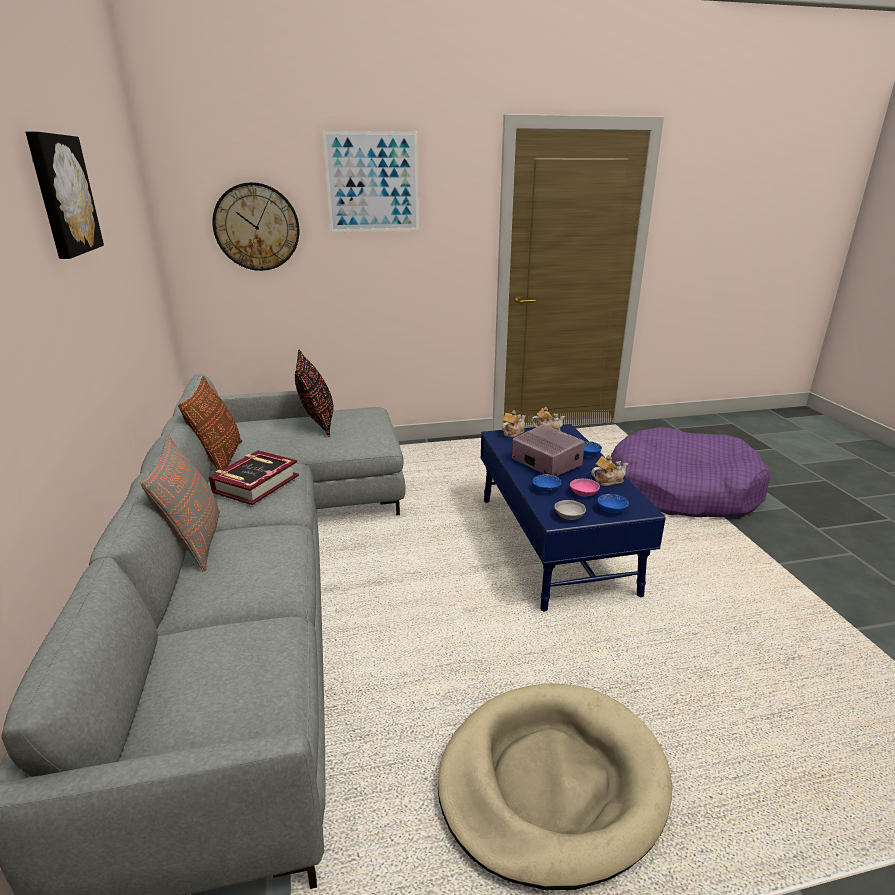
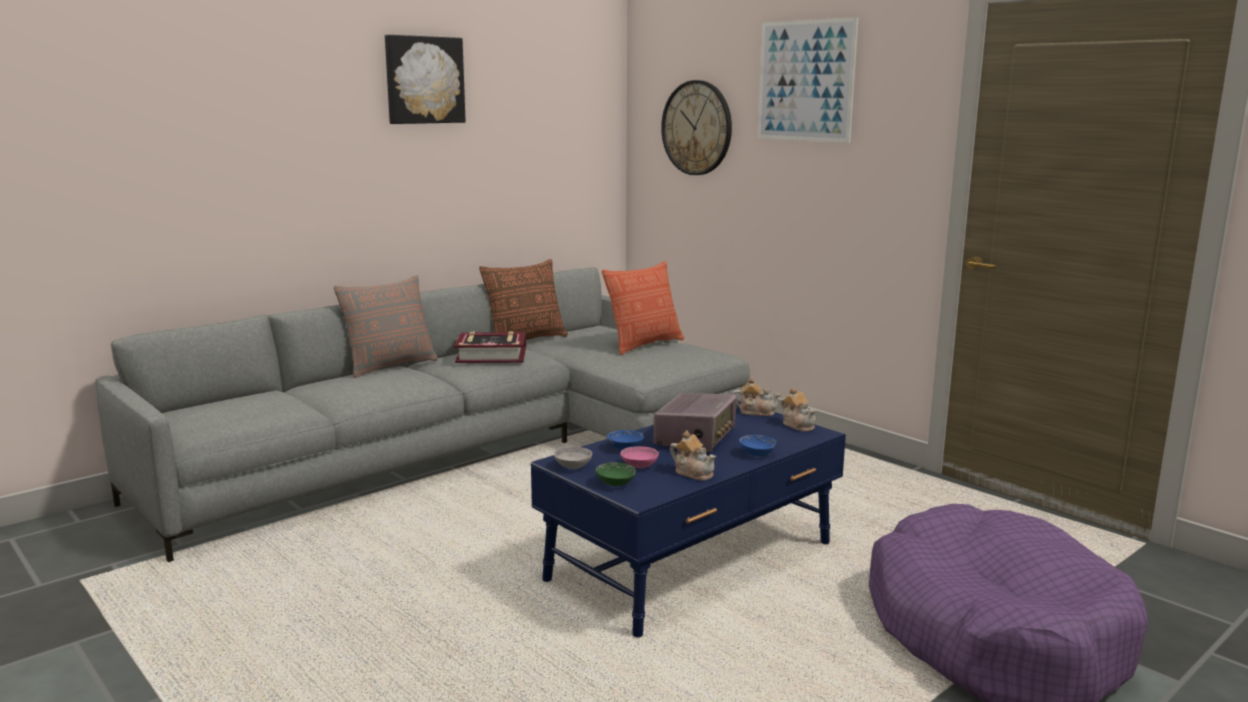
camera: 60 degrees right, 10 degrees down
(317, 423) = (644, 345): black pillow -> orange pillow
(551, 782) = (298, 631): beige dog bed -> none
(611, 510) = (615, 483): blue bowl -> green bowl

